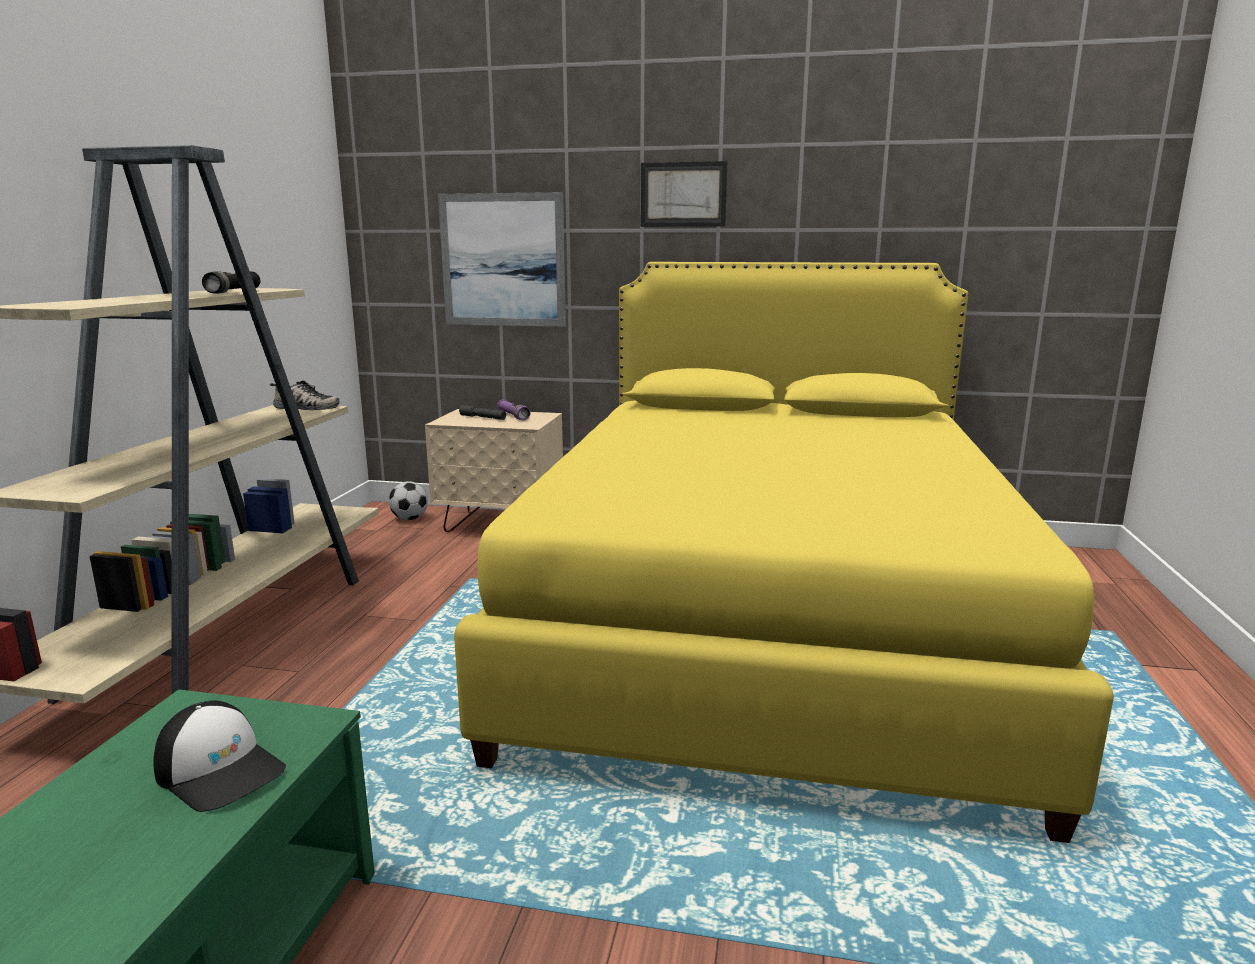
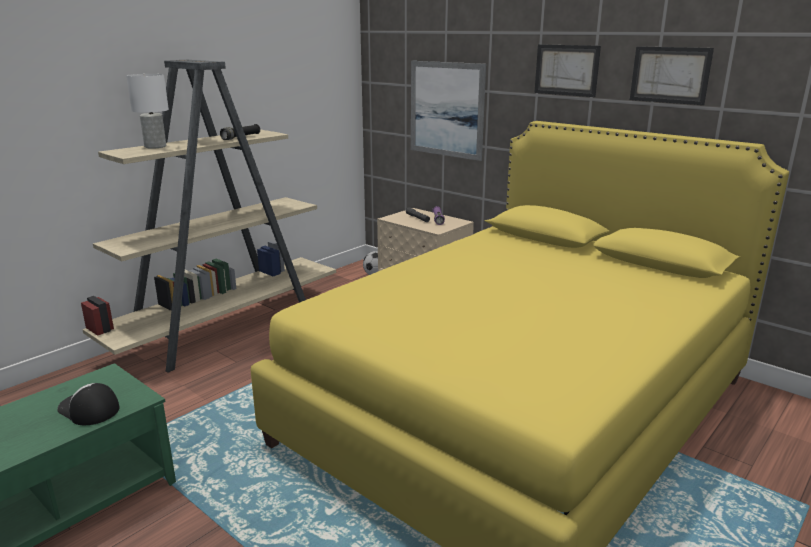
camera: 30 degrees right, 5 degrees up
(96, 300) = (156, 146): none -> white table lamp
(221, 770) = (88, 409): cap -> cap turned 150 degrees clockwise
(305, 407) = (293, 203): shoe -> none
(817, 193) = (670, 75): none -> picture

